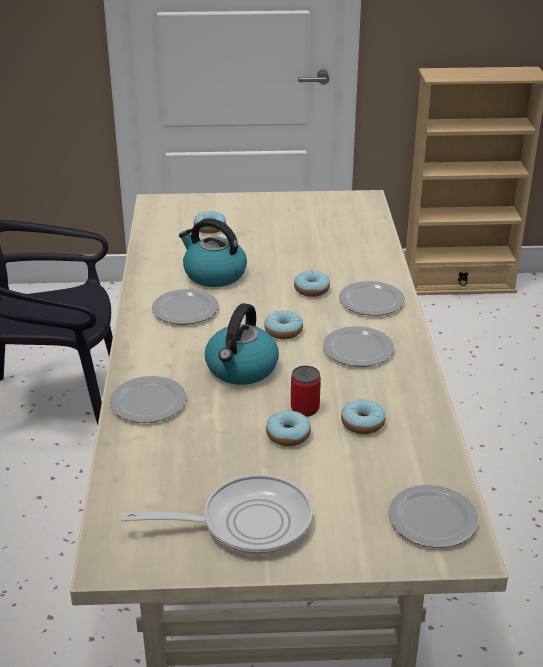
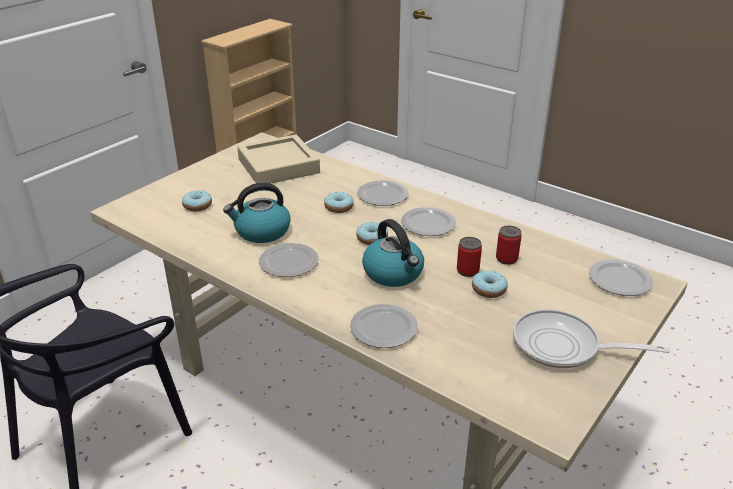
camera: 50 degrees left, 0 degrees up
(246, 523) = (563, 347): frying pan -> frying pan turned 105 degrees counterclockwise
(334, 227) = (278, 166): none -> beige tray
(362, 423) = (506, 259): donut -> can

